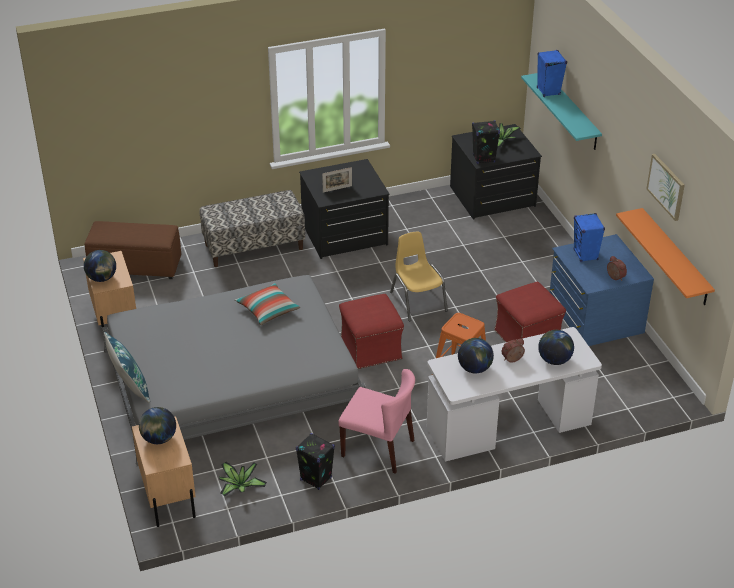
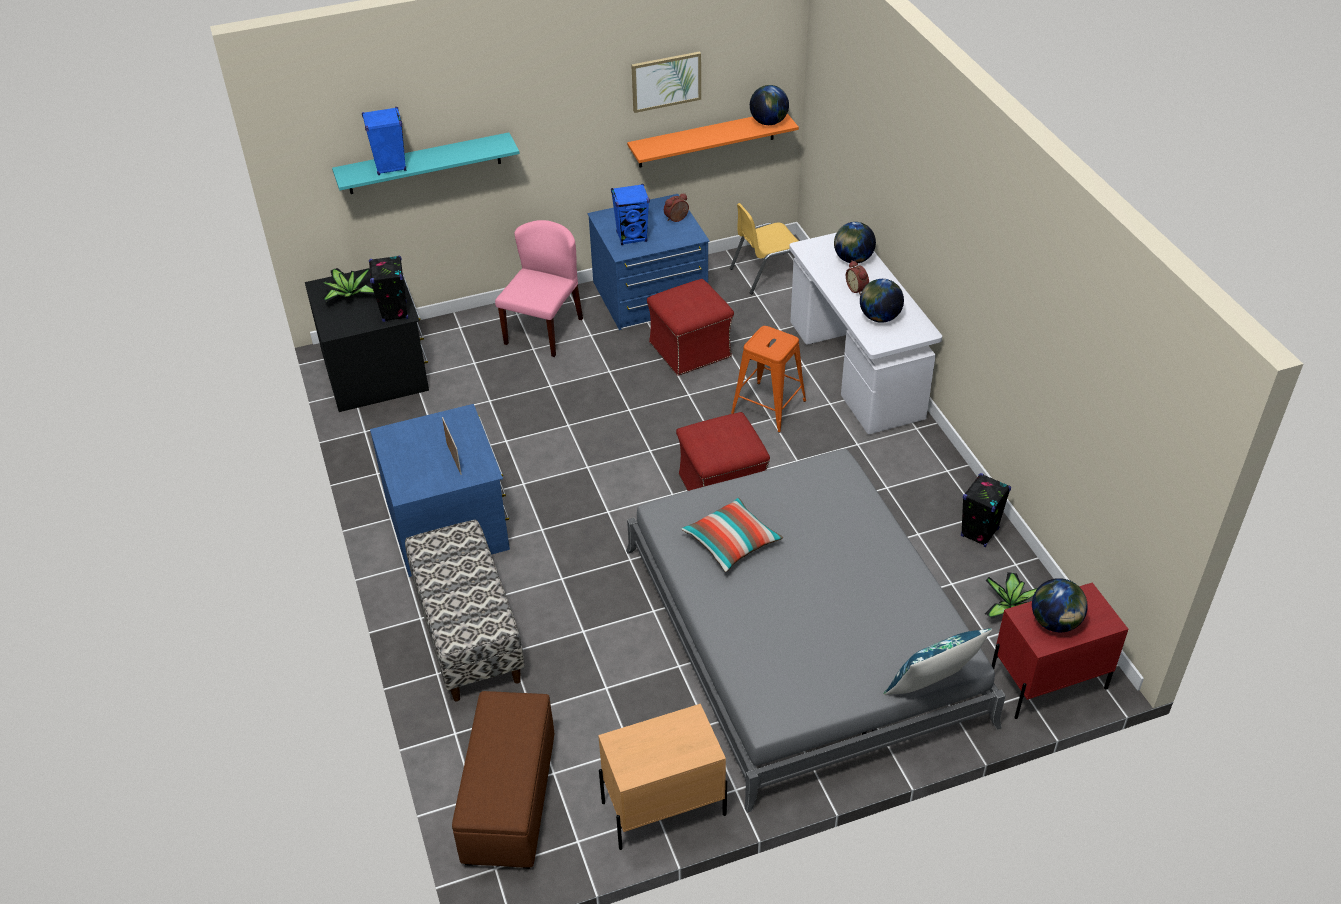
camera: 90 degrees left, 5 degrees up
(102, 278) = (682, 751): globe -> globe (768, 122)
(168, 495) = (1047, 683): beige nightstand -> red nightstand
(344, 235) = (449, 524): black dresser -> blue dresser
(378, 448) = (912, 477): pink chair -> pink chair (543, 330)
(418, 301) = (617, 444): yellow chair -> yellow chair (766, 273)

